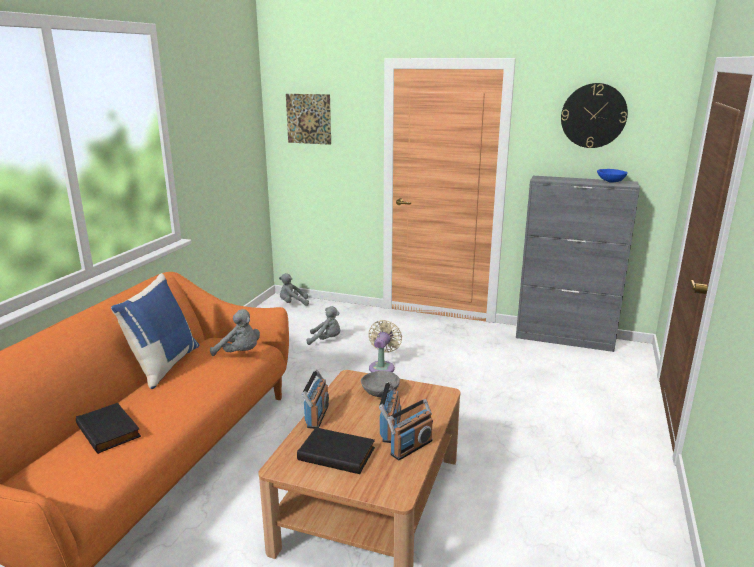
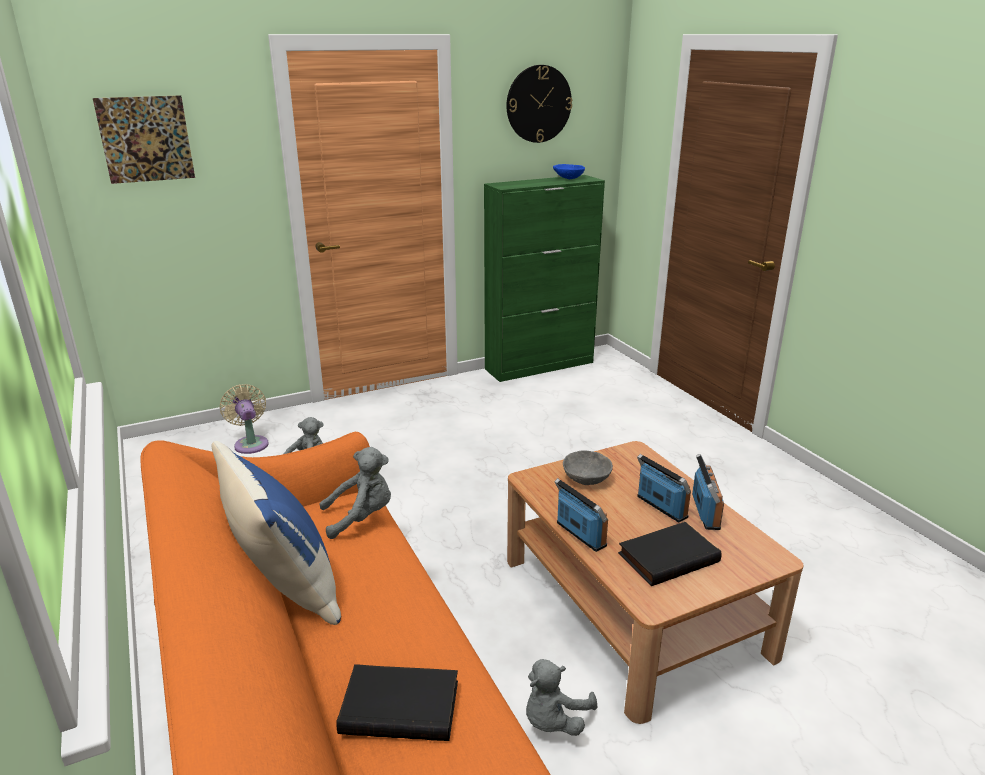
camera: 45 degrees left, 5 degrees up
(293, 303) = (178, 443): grey plush toy -> grey plush toy (554, 720)
(382, 367) = (423, 469): beige fan -> beige fan (250, 443)
(565, 338) = (540, 366): grey cabinet -> green cabinet

